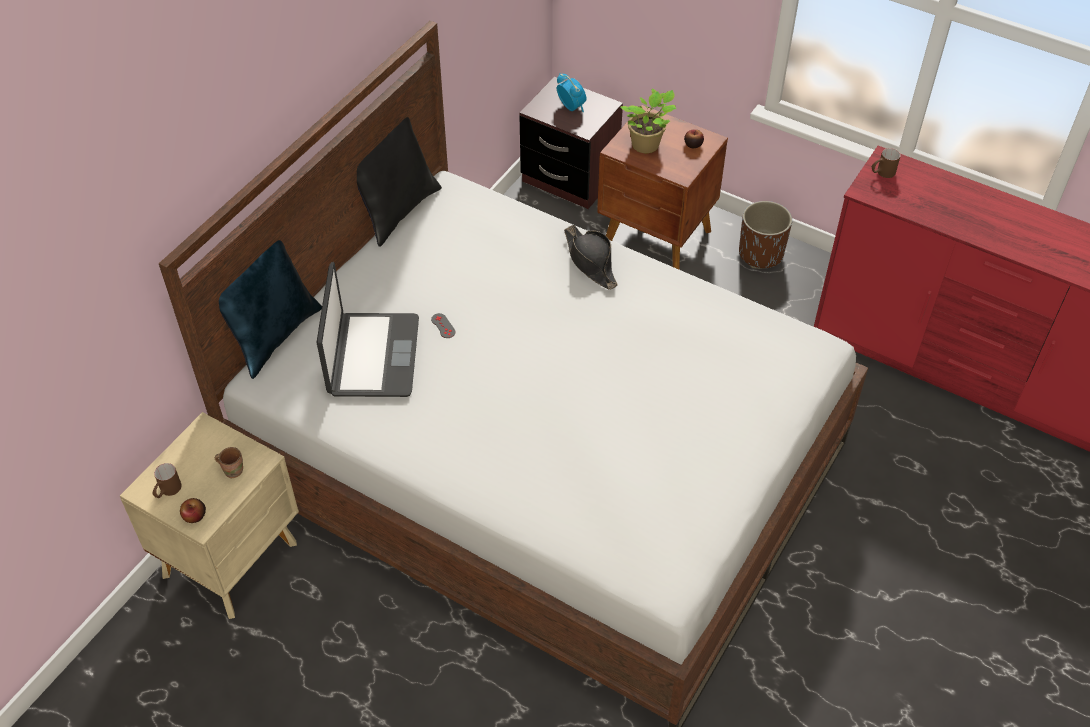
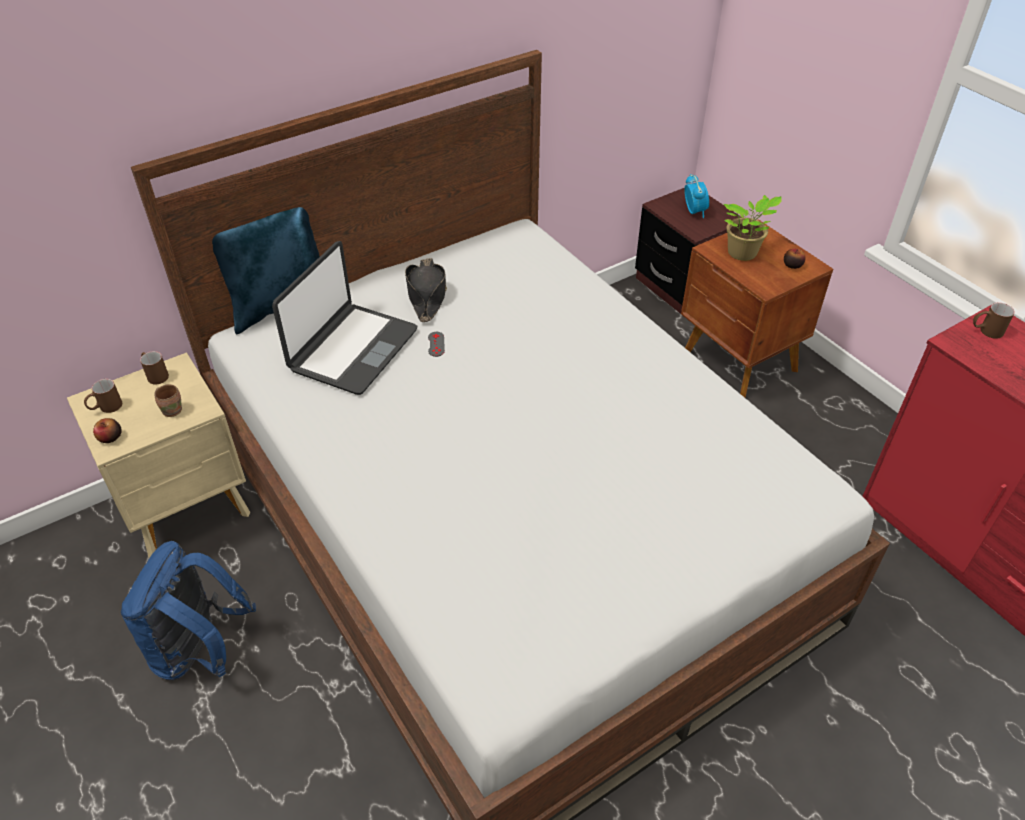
camera: 25 degrees right, 5 degrees down
(189, 443) = (155, 374): none -> brown mug
(335, 675) = (200, 651): none -> blue backpack
(397, 210) = (462, 237): black pillow -> none
(590, 262) = (617, 332): black hat -> black hat (426, 295)
(761, 254) = (841, 407): brown planter -> none

